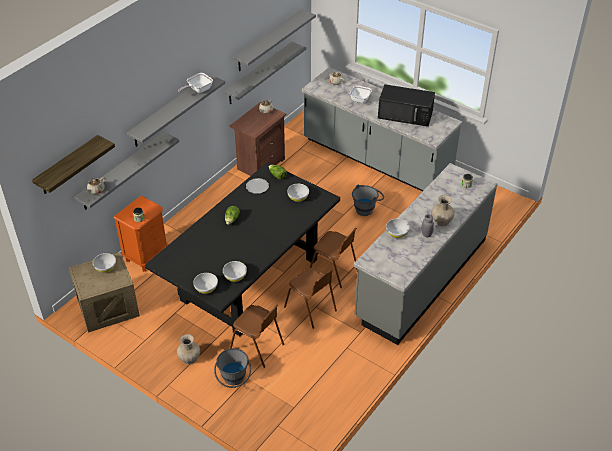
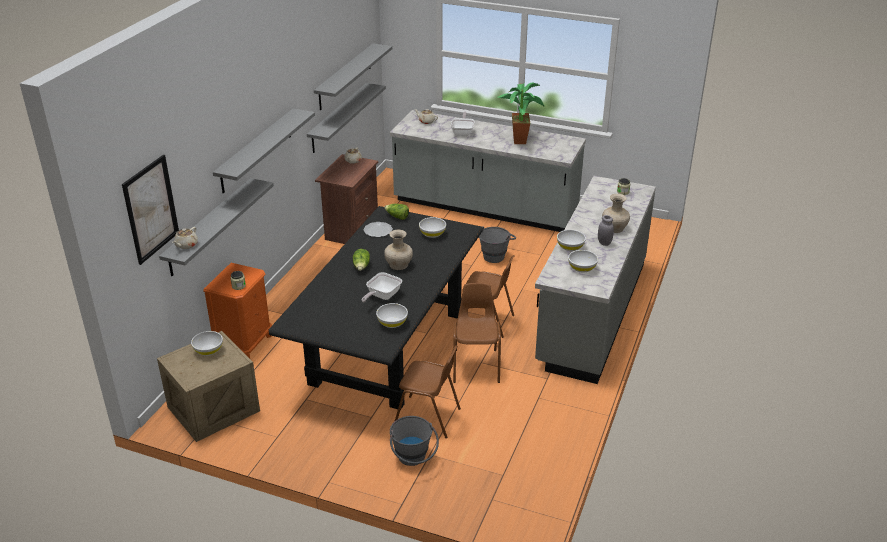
camera: 15 degrees left, 10 degrees down
(68, 166) = (151, 209): shelf -> picture
(189, 358) = (345, 446): beige vase -> beige vase (398, 265)
(198, 90) = (285, 123): frying pan -> frying pan (382, 296)
(206, 288) = (360, 341): white bowl -> white bowl (582, 268)
(310, 309) = (476, 365): brown chair -> brown chair turned 120 degrees counterclockwise
(406, 114) = (521, 140): black microwave -> potted plant

